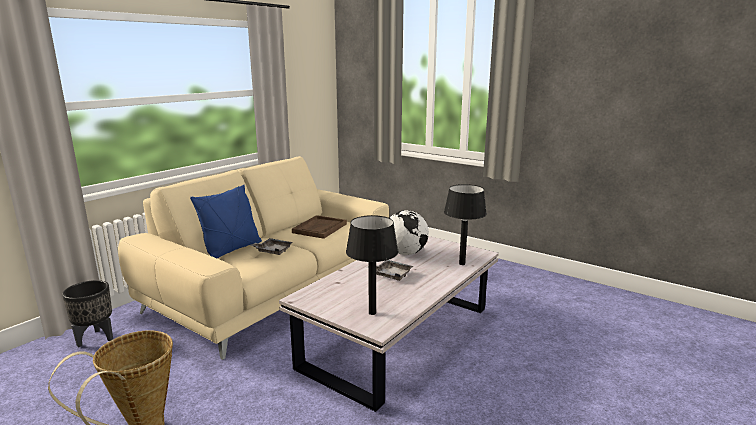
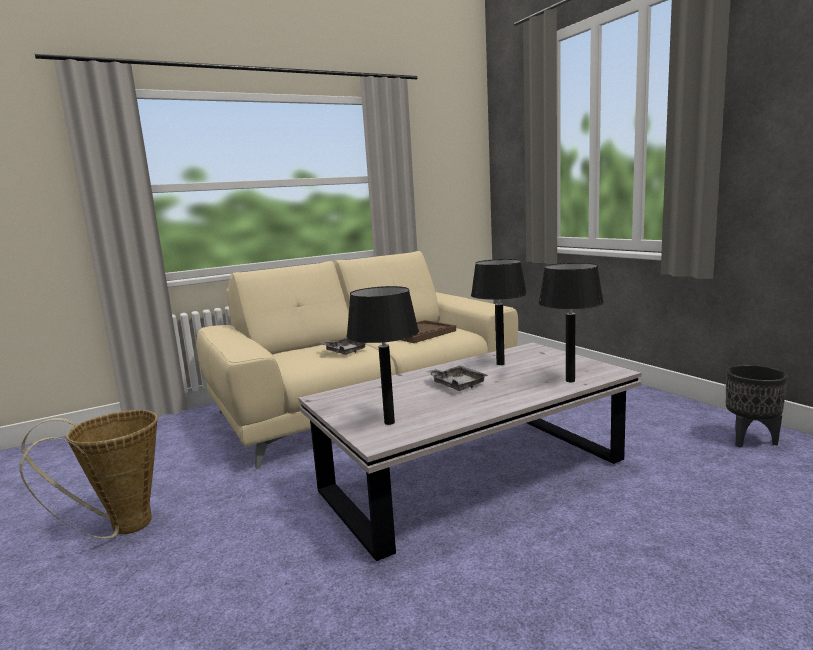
camera: 25 degrees right, 5 degrees down
(96, 338) = (165, 430): black planter -> black planter (750, 440)
(231, 250) = (304, 348): blue pillow -> none
(405, 253) = (500, 364): globe -> black table lamp

